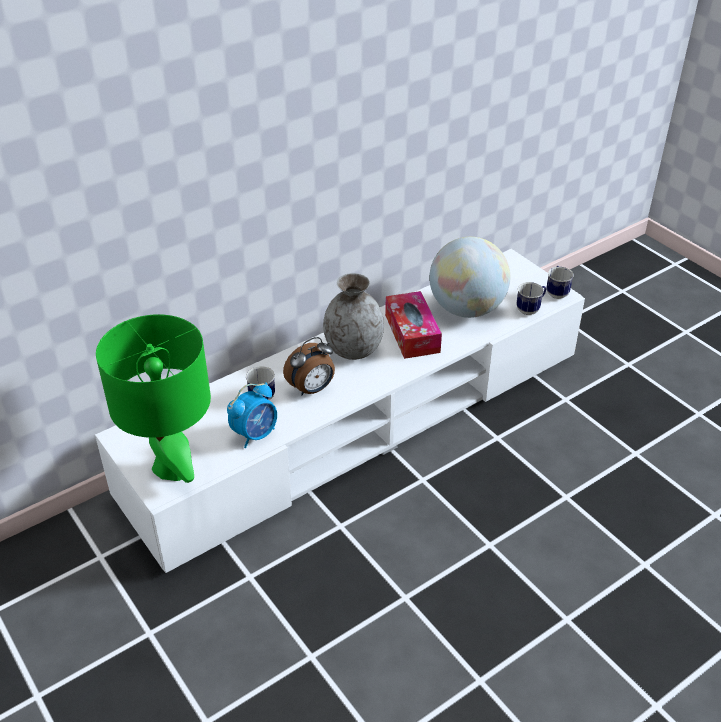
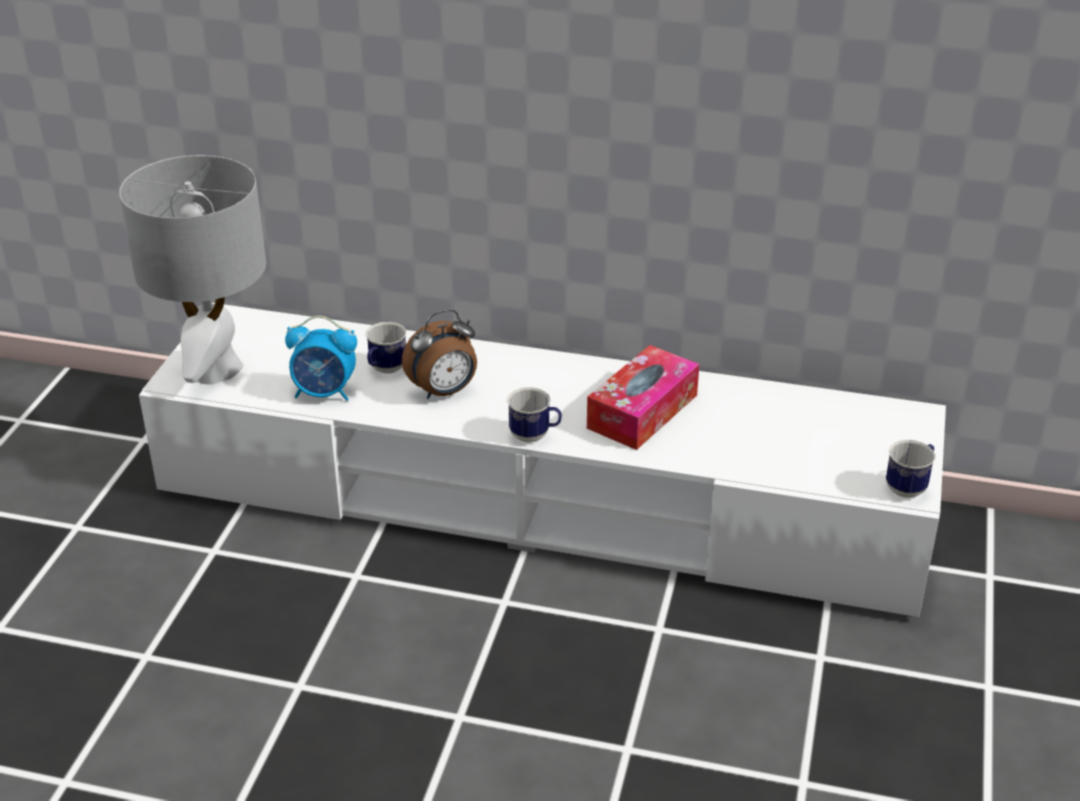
camera: 50 degrees right, 5 degrees down
(172, 467) = (216, 369): green table lamp -> grey table lamp
(312, 389) = (444, 392): alarm clock -> alarm clock turned 45 degrees counterclockwise
(353, 349) = (552, 385): grey vase -> none
(466, 309) = (754, 429): globe -> none
(530, 309) = (835, 481): mug -> mug (535, 436)

